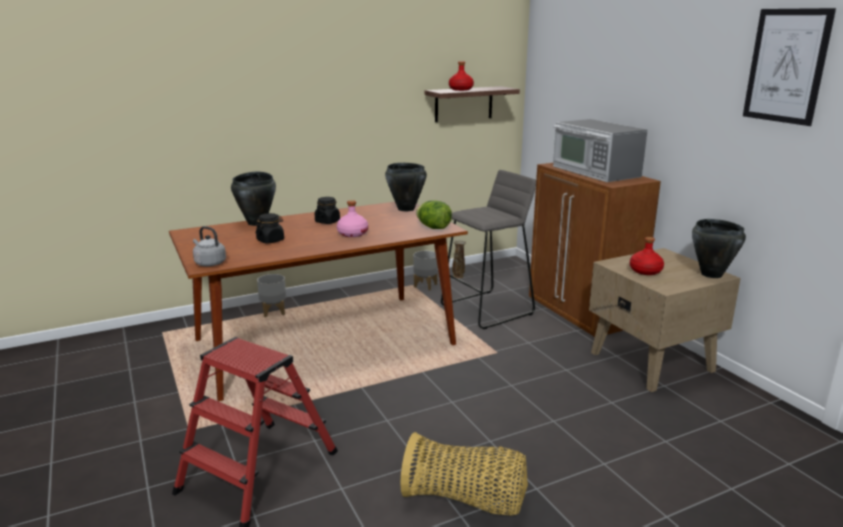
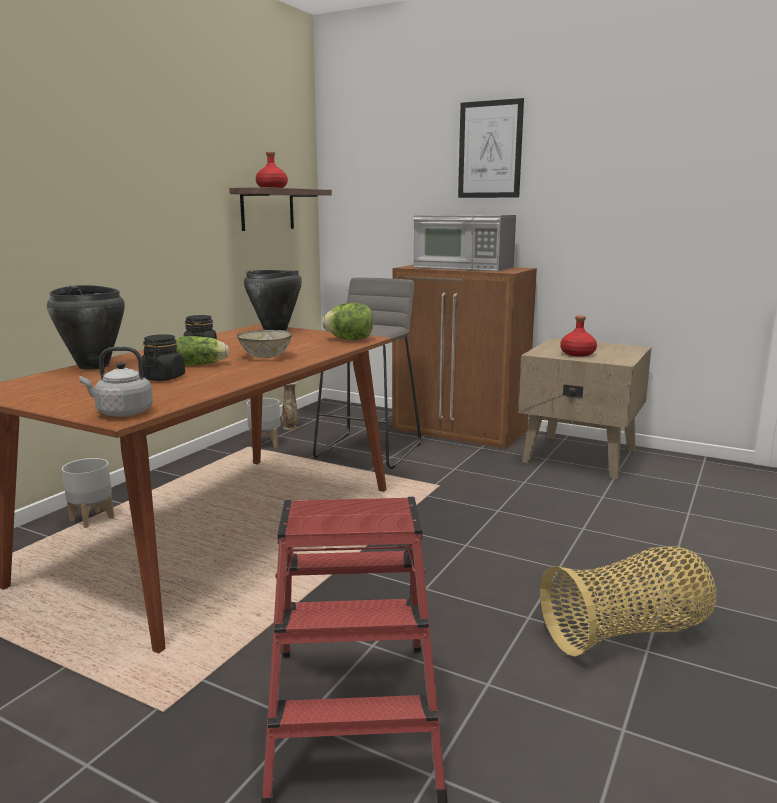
camera: 35 degrees left, 5 degrees down
(308, 233) = (202, 364): none -> lettuce
(352, 234) = (265, 356): pink bottle -> bowl
(711, 274) = (628, 348): black cooking pot -> none
(786, 66) = (676, 130): picture -> picture (490, 150)

